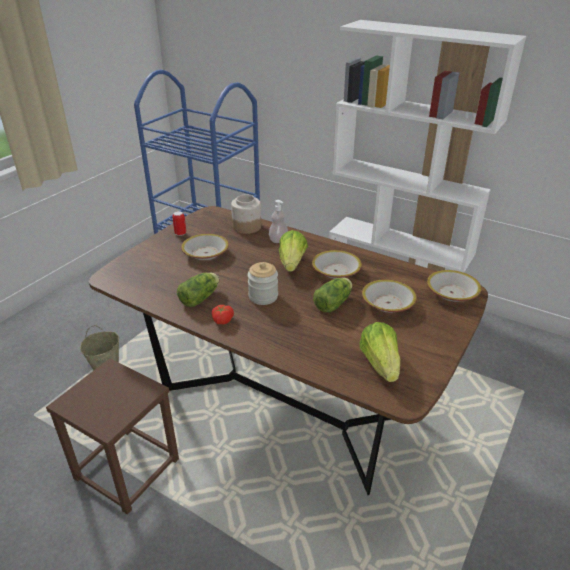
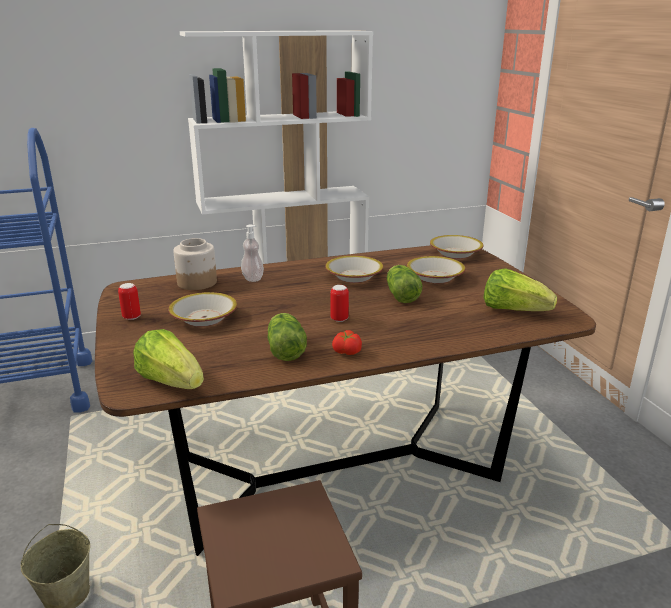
camera: 50 degrees left, 10 degrees down
(263, 296) = (339, 319): jar -> can
(292, 263) = (306, 287): lettuce -> lettuce (171, 382)

